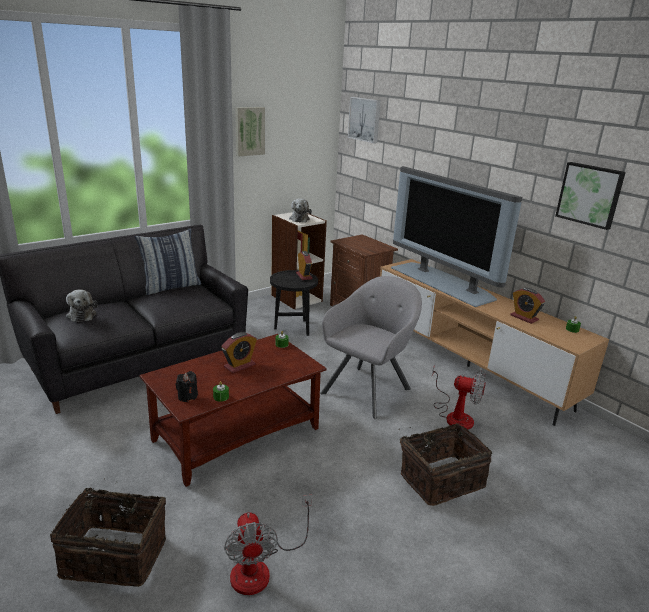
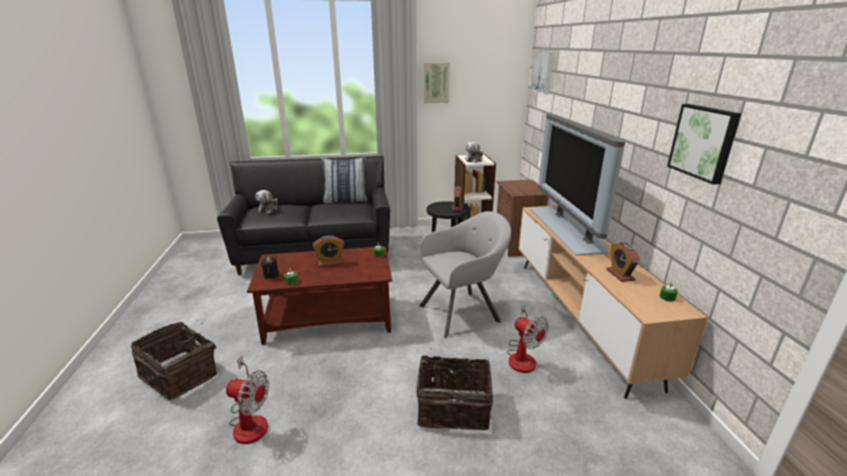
camera: 30 degrees right, 0 degrees up
(261, 567) = (250, 420): fan -> fan turned 90 degrees counterclockwise

